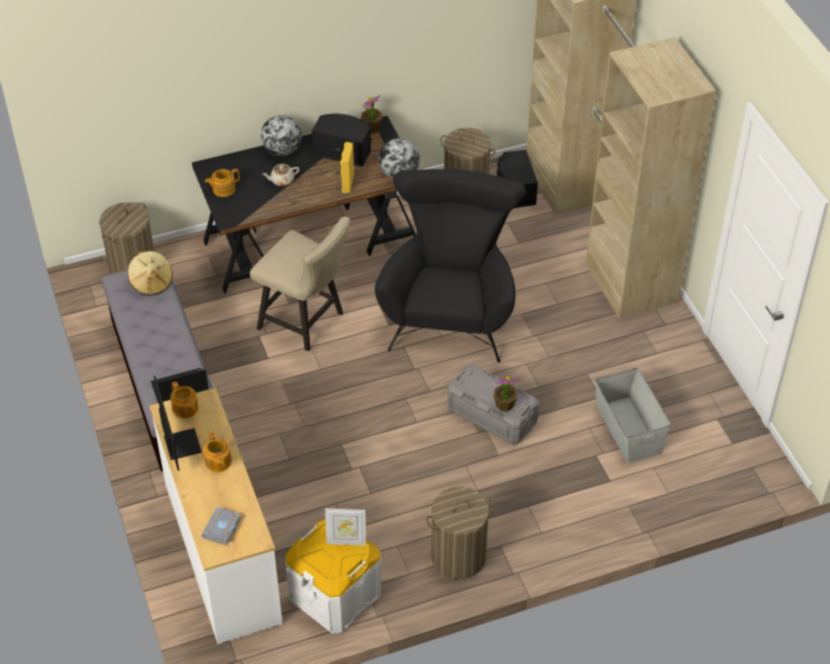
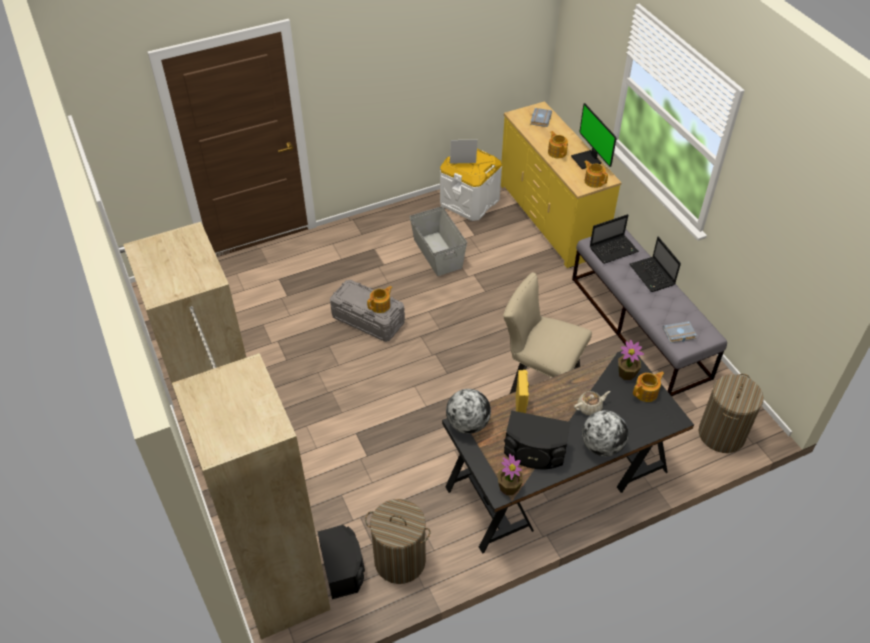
camera: 175 degrees right, 0 degrees up
(147, 351) = (652, 275): none -> laptop
(151, 283) = (678, 334): beige hat -> grey book
(221, 553) = (551, 218): white dresser -> yellow dresser
(450, 311) = (408, 410): black armchair -> none
(458, 556) = (390, 226): laundry basket -> none
(476, 383) = (380, 305): none -> teapot
(504, 405) = (357, 291): potted plant -> potted plant (626, 373)
(627, 430) = (259, 316): grey storage box -> grey storage box (438, 253)

